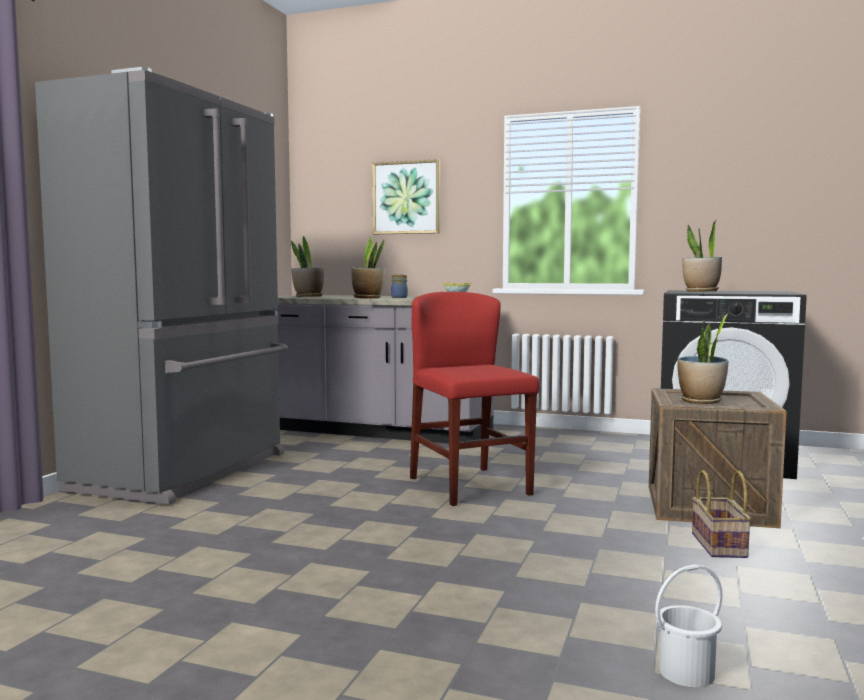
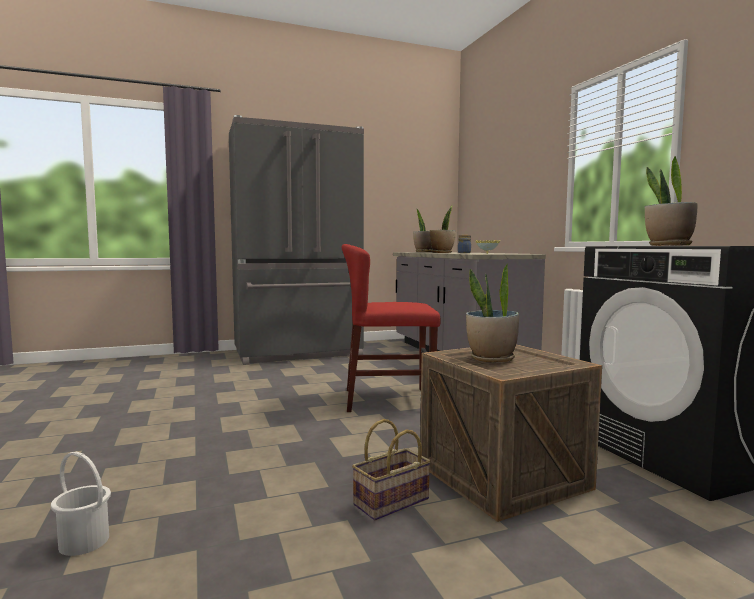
camera: 50 degrees right, 0 degrees up
(406, 198) = (511, 173): picture -> none
(469, 486) = (388, 399): red chair -> red chair turned 120 degrees counterclockwise

